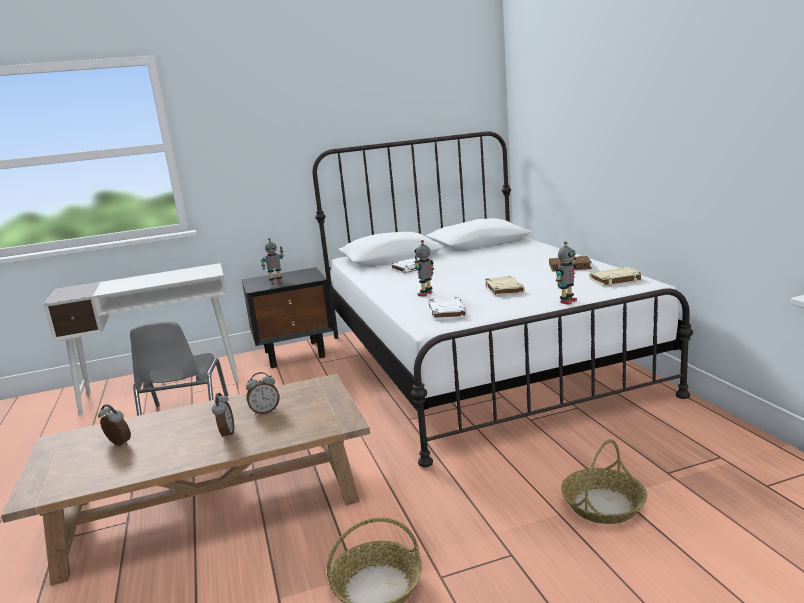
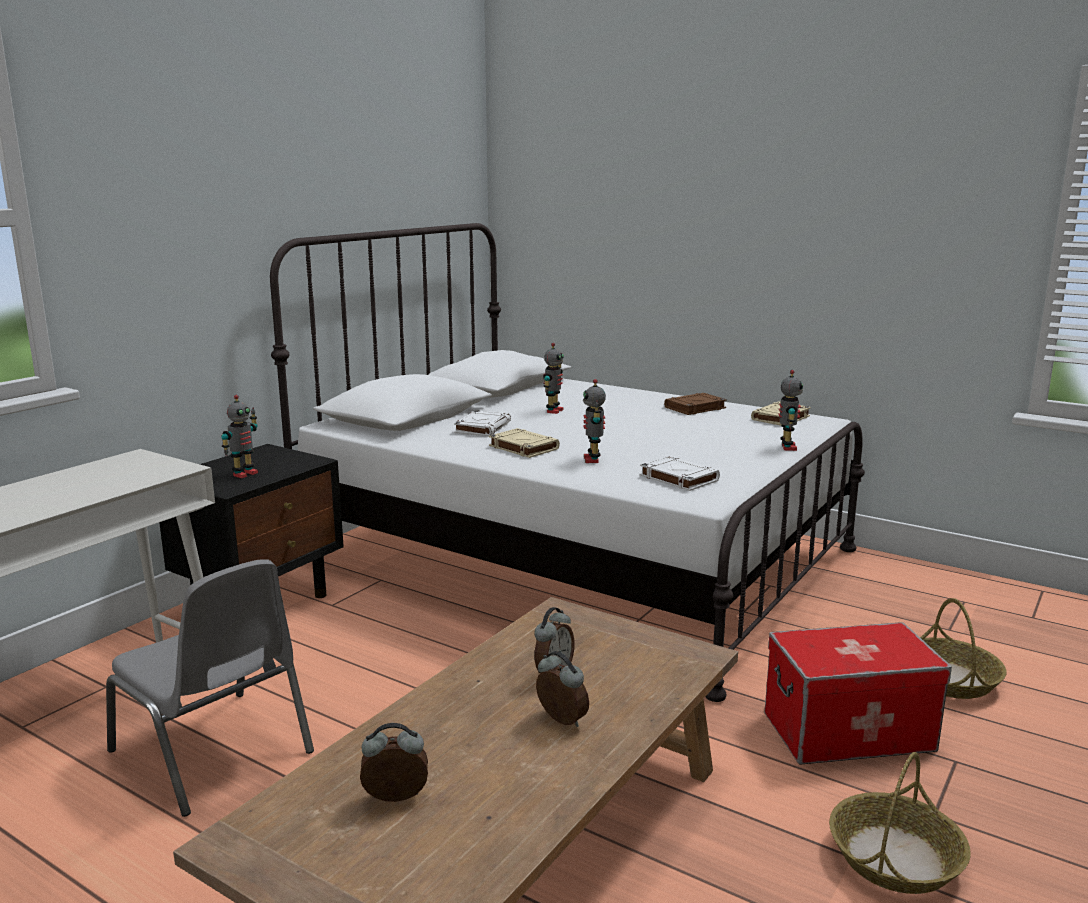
camera: 40 degrees left, 0 degrees up
(472, 510) = (848, 731): none -> storage box
(474, 261) = (553, 411): none -> toy robot
(503, 289) = (681, 442): beige book -> beige book (523, 447)

